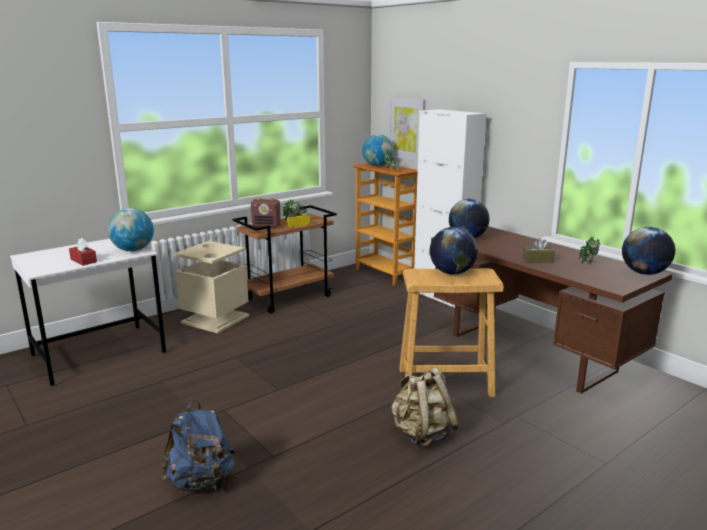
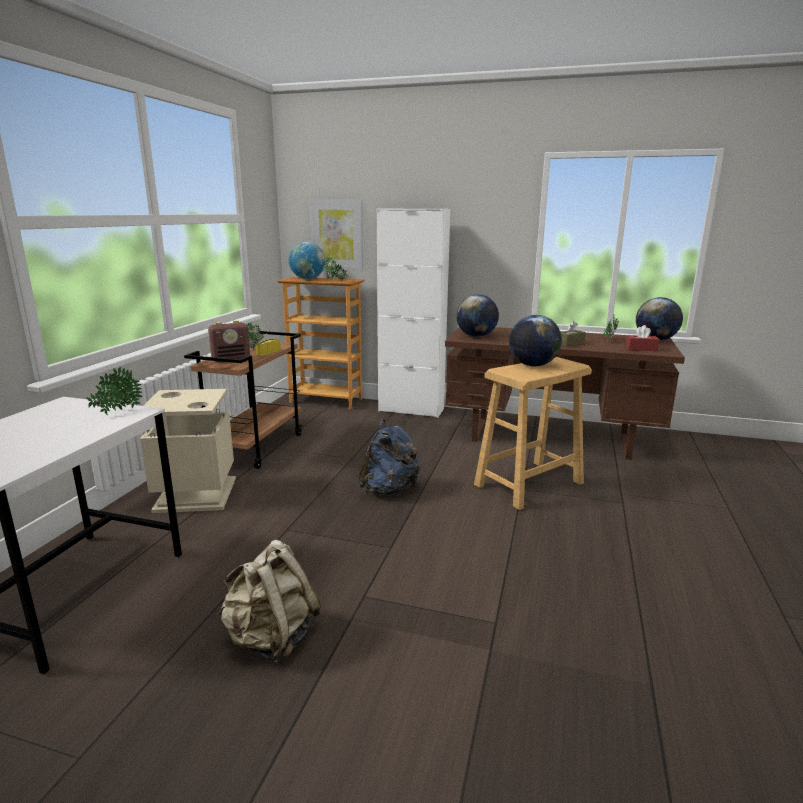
camera: 35 degrees left, 0 degrees up
(83, 261) = (57, 442): red tissue box -> red tissue box (641, 349)
(133, 250) = (117, 412): globe -> potted plant
(201, 482) = (468, 696): blue backpack -> blue backpack (389, 490)
(422, 435) = (585, 538): beige backpack -> beige backpack (271, 638)

